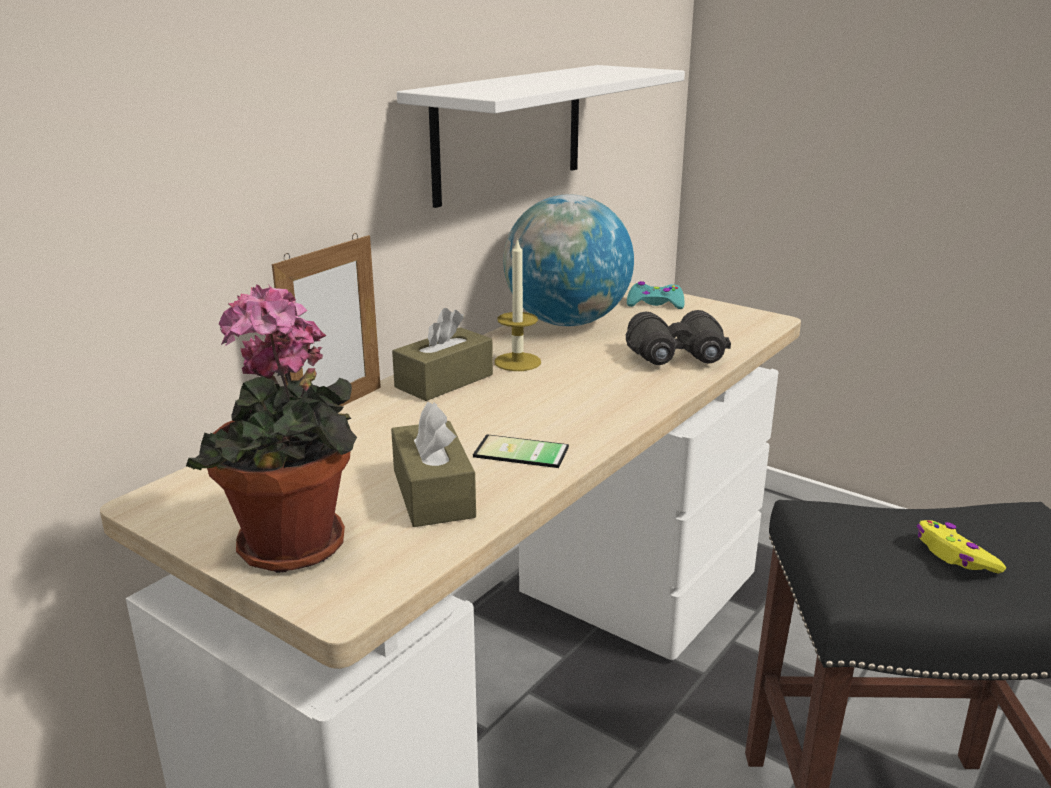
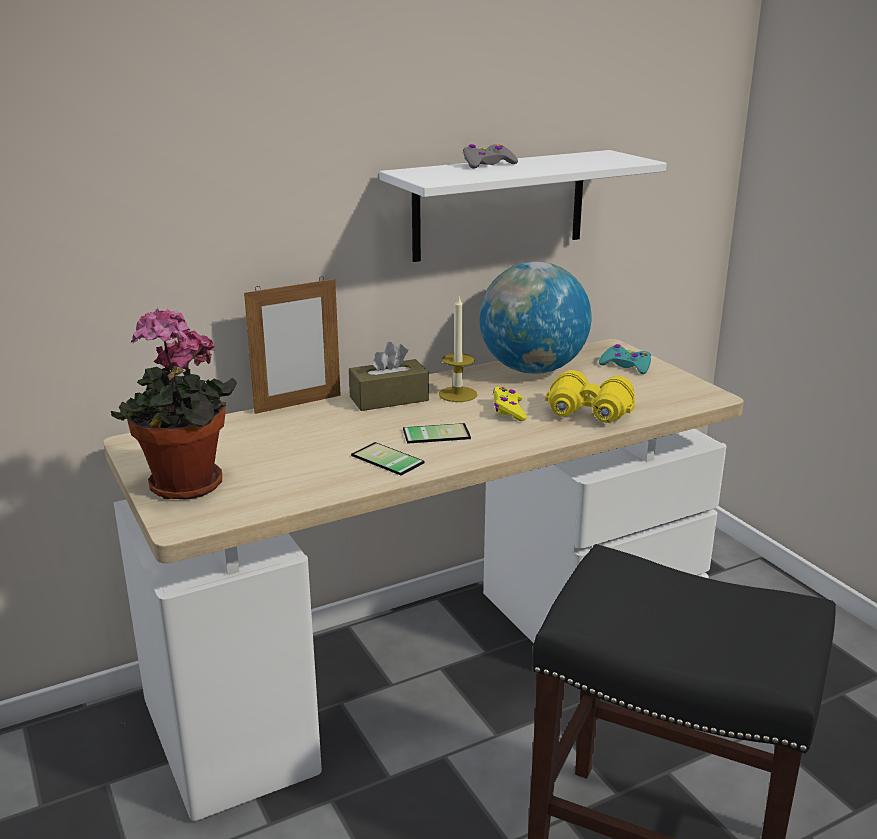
camera: 25 degrees right, 0 degrees up
(433, 493) = (300, 473): brown tissue box -> none
(510, 80) = (487, 164): none -> grey game controller
(541, 409) = (436, 432): none -> phone
(677, 358) = (588, 414): black binoculars -> yellow binoculars
(954, 556) = (686, 617): yellow game controller -> yellow game controller (508, 410)

